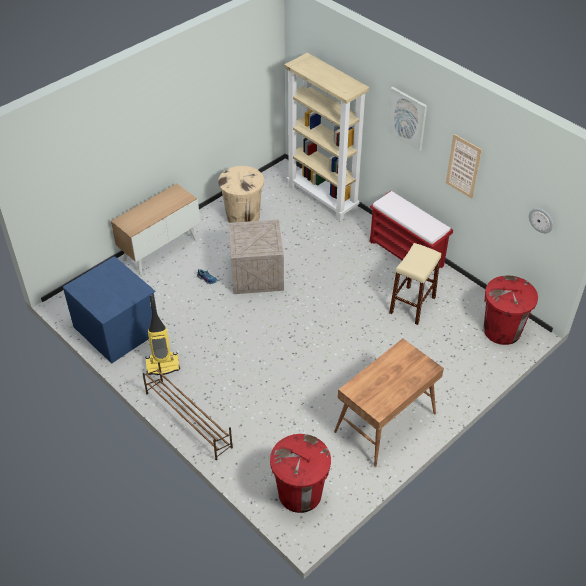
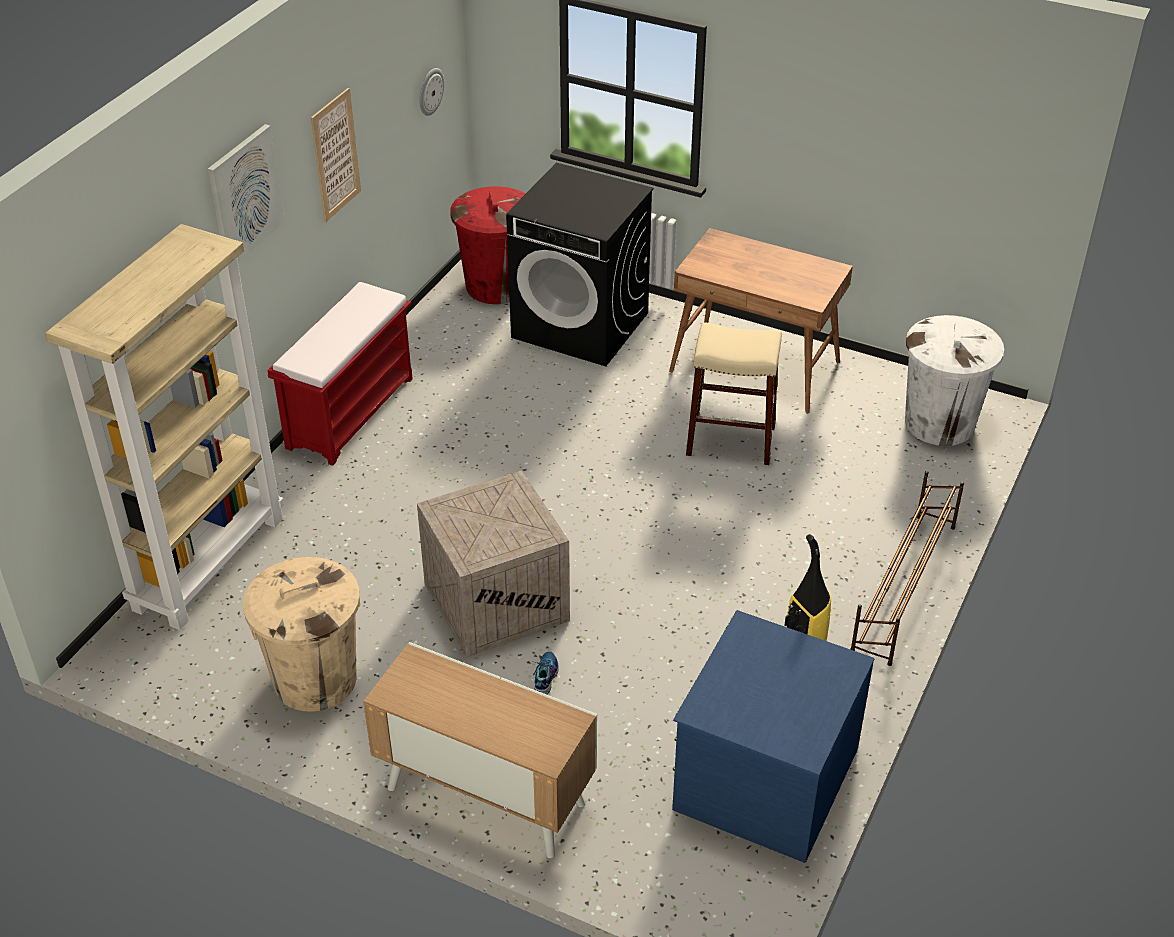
camera: 110 degrees left, 5 degrees down
(300, 493) = (940, 423): red trash can -> white trash can
(412, 305) = (484, 383): beige stool -> beige stool (730, 441)
(451, 357) = (581, 325): none -> black washing machine

